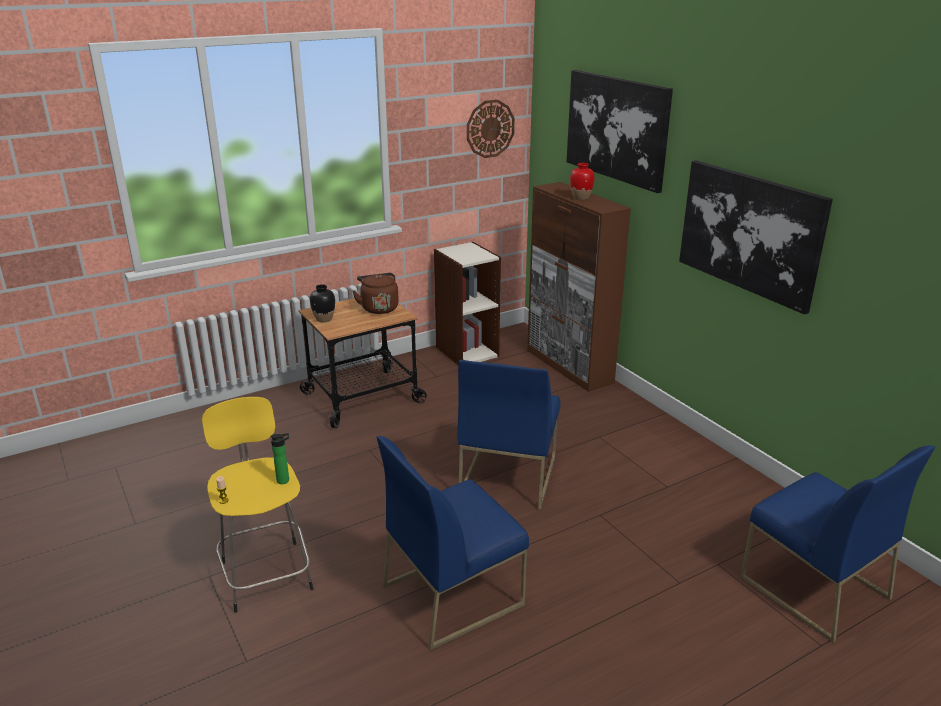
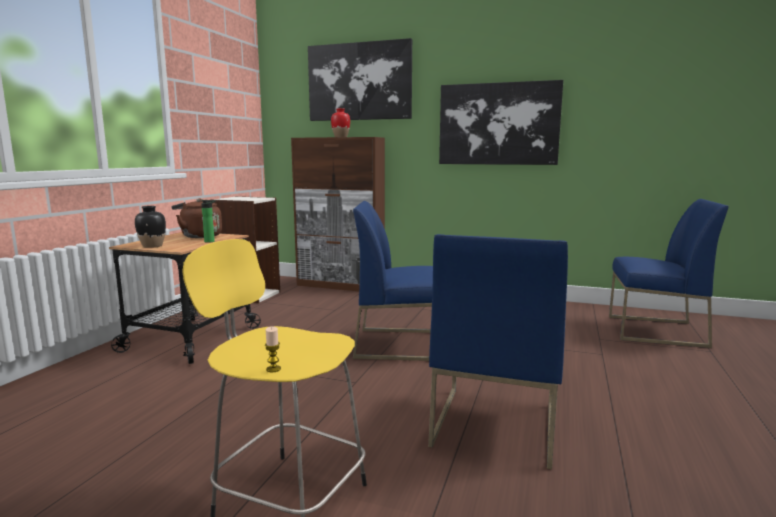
camera: 40 degrees left, 15 degrees down
(285, 480) = (317, 335): bottle -> bottle (210, 241)
(490, 128) = (238, 98): wall clock -> none
(507, 476) = (400, 344): blue chair -> blue chair turned 120 degrees clockwise

